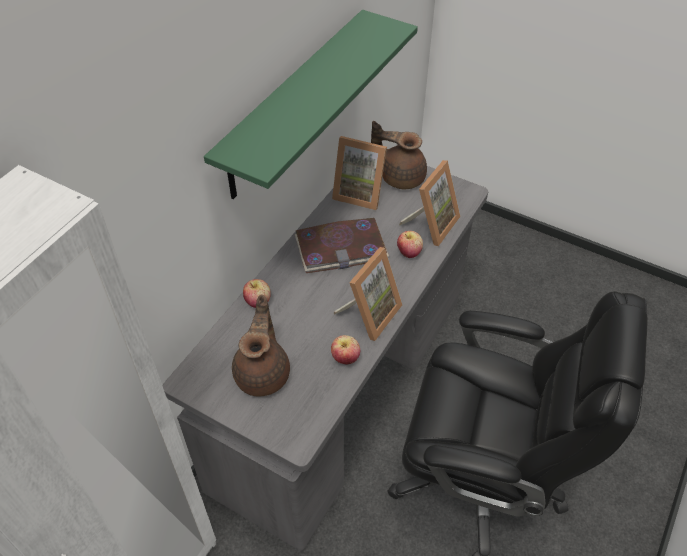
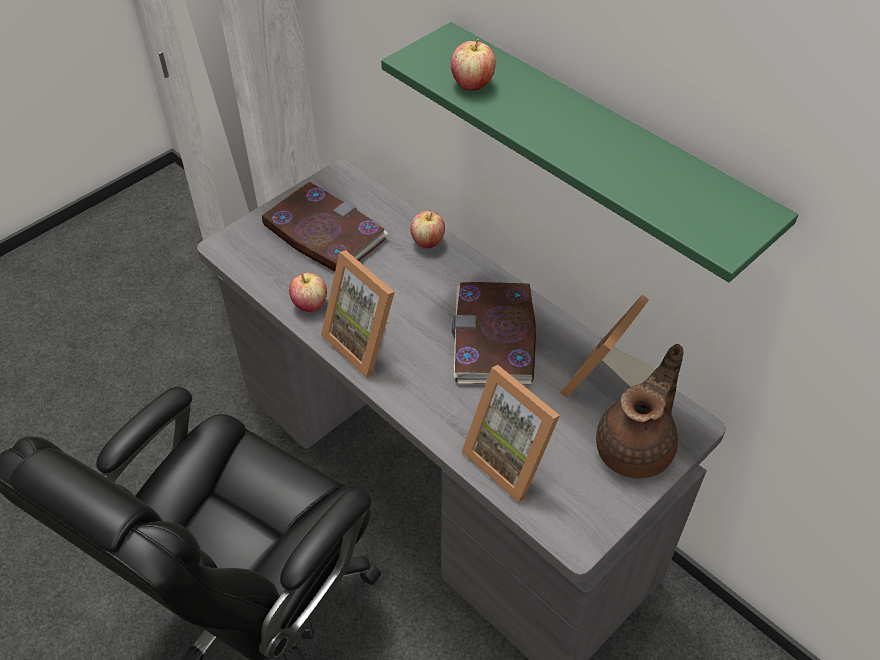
camera: 105 degrees right, 0 degrees up
(263, 373) = (323, 232): brown teapot -> book
(409, 253) = (460, 413): apple -> apple (472, 84)

